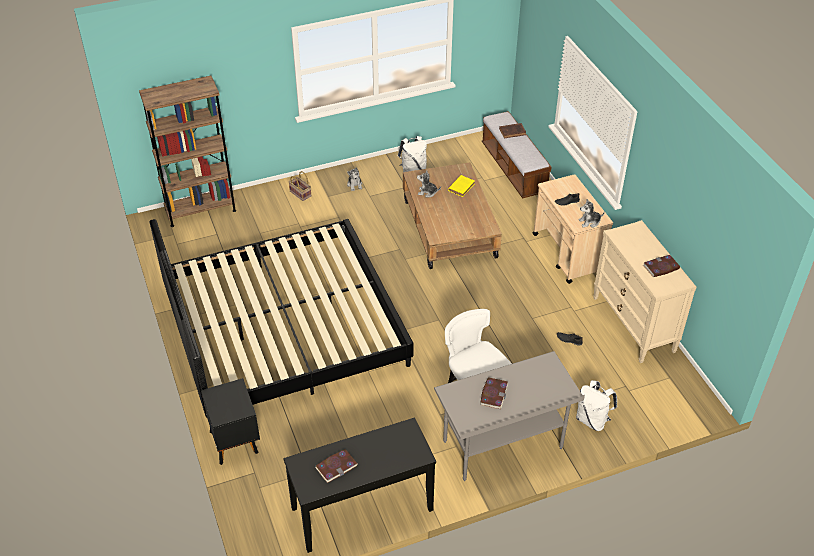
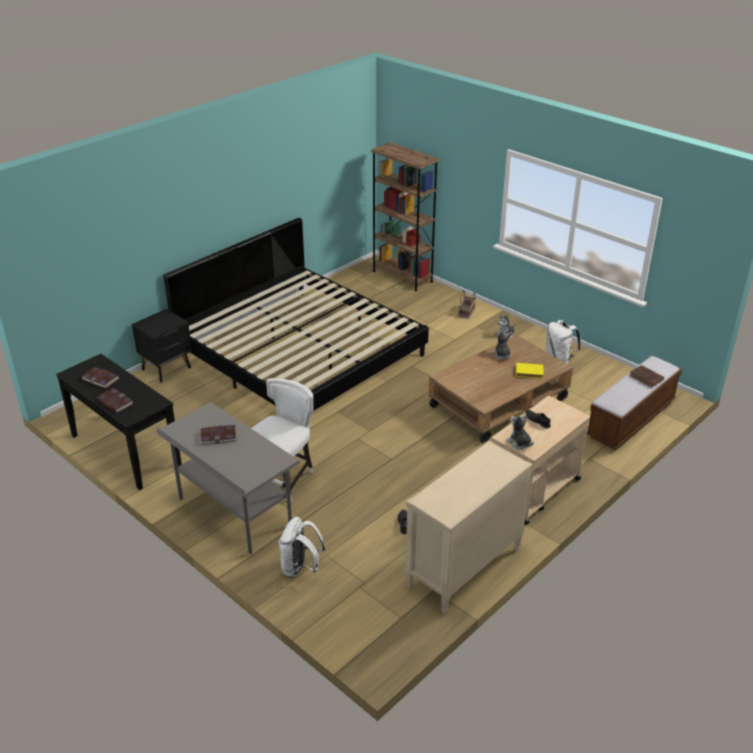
camera: 65 degrees right, 10 degrees down
(661, 267) = (461, 494): book -> book (114, 402)

